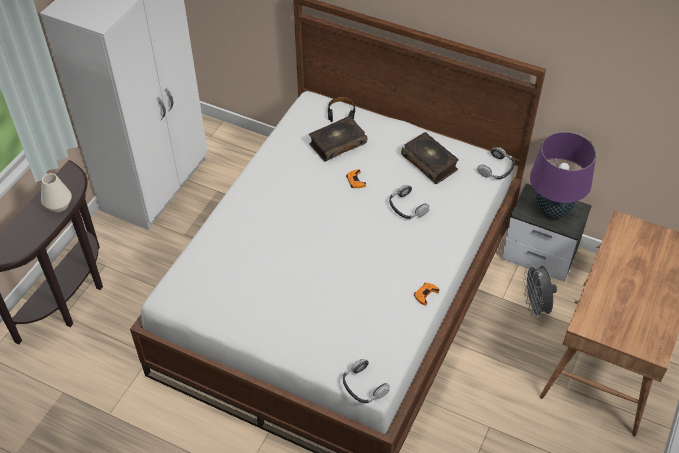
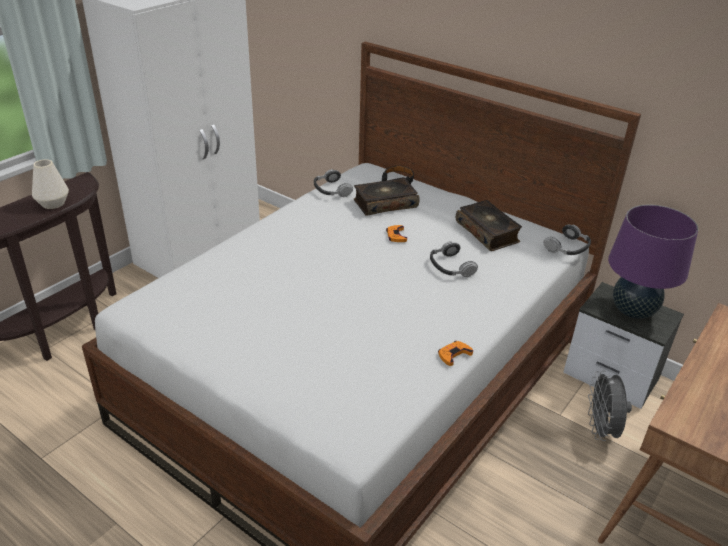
camera: 10 degrees right, 15 degrees down
(363, 386) = (339, 446): headphones -> headphones (331, 190)

